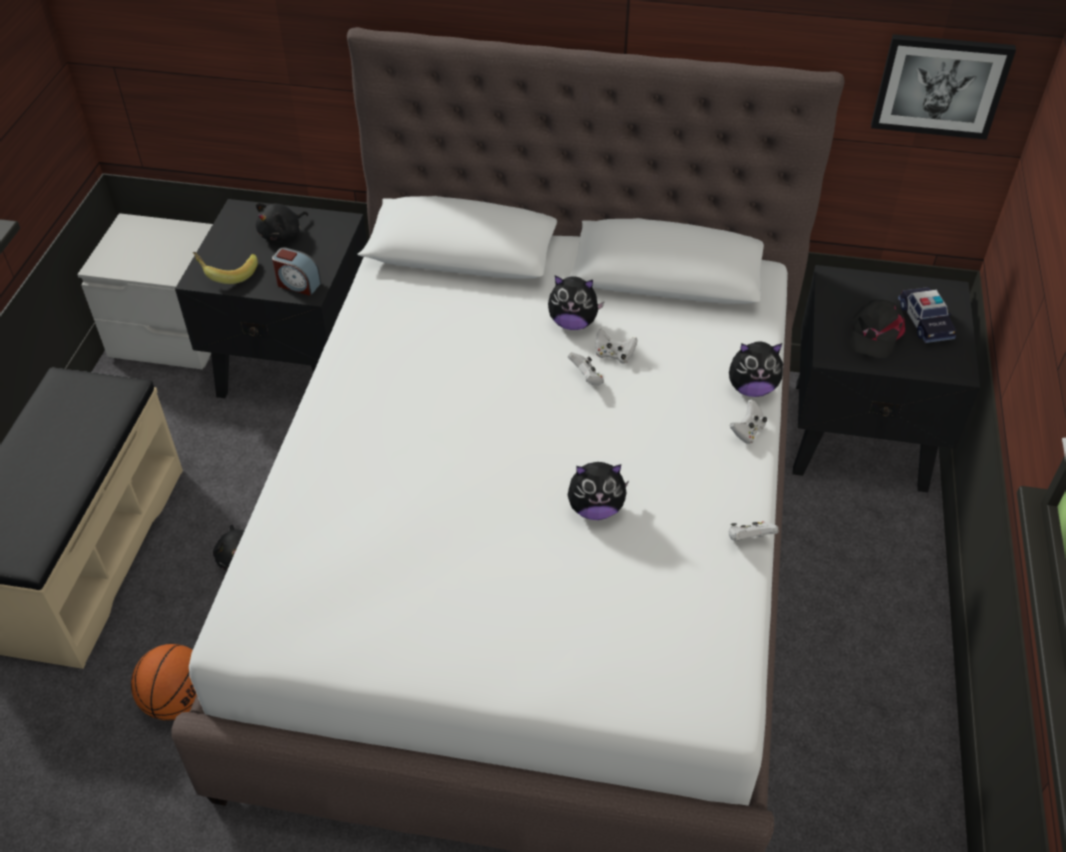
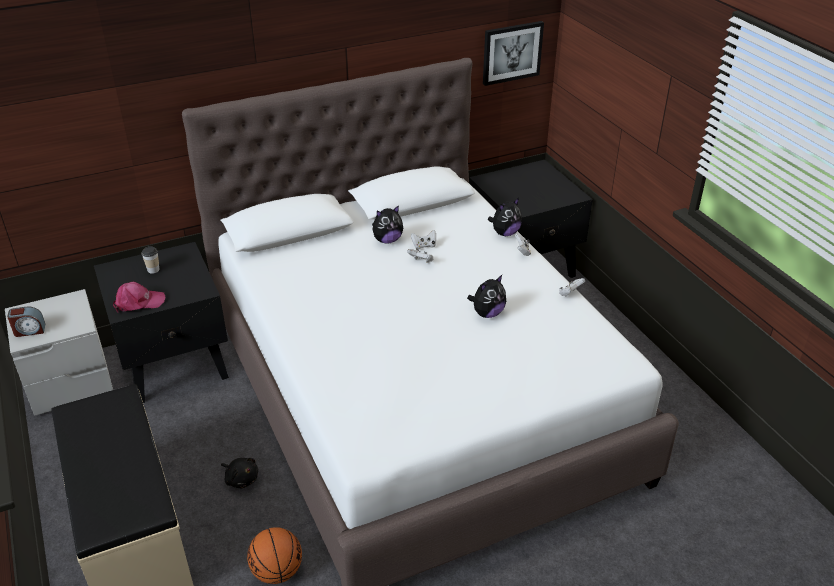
camera: 35 degrees left, 10 degrees down
(228, 273) = (138, 302): banana -> pink cap
(282, 234) = (153, 270): black plush toy -> cup
(298, 284) = (193, 290): alarm clock -> alarm clock (29, 330)
(875, 334) = (526, 195): black cap -> none
(925, 321) = (542, 182): toy car -> none

